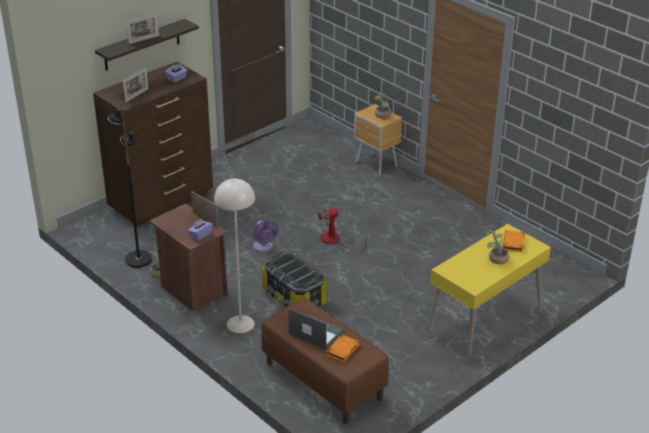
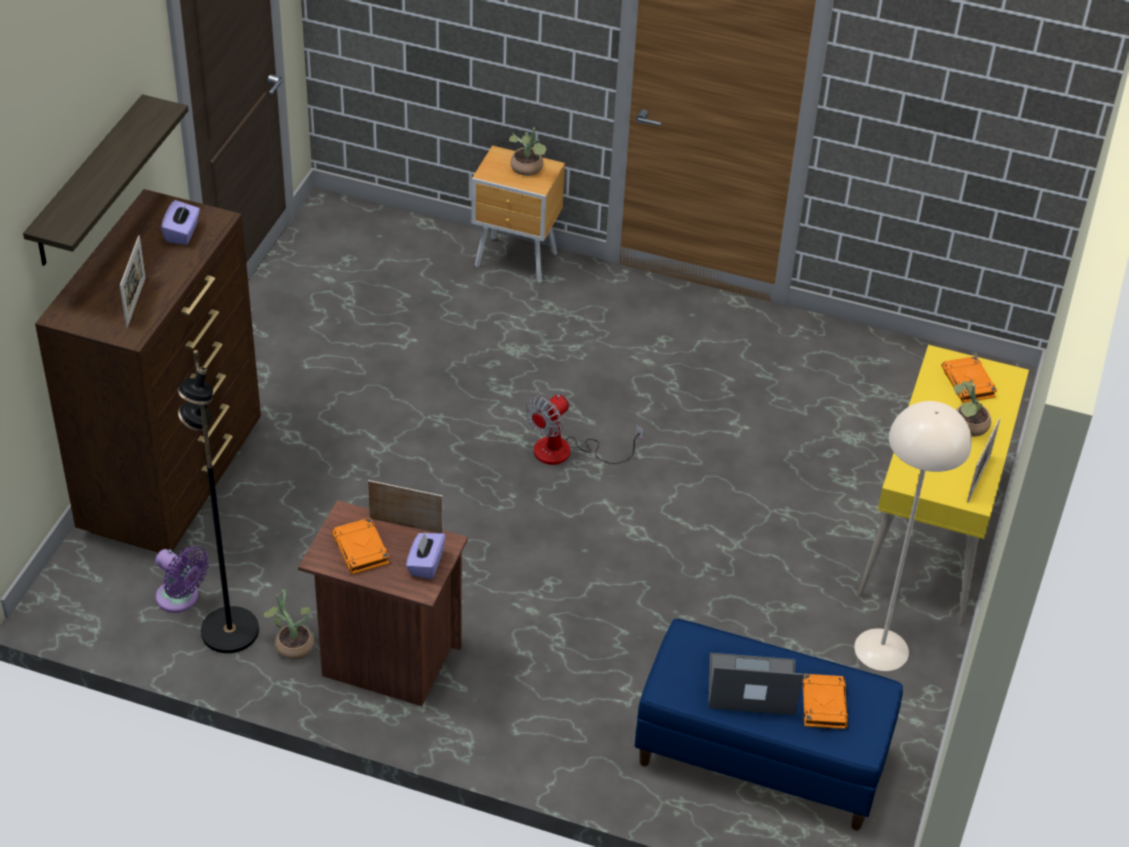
camera: 30 degrees left, 10 degrees up
(144, 40) = (106, 175): picture frame -> picture frame (978, 478)
(179, 222) = (361, 550): none -> orange book
(240, 324) = (530, 699): beige floor lamp -> beige floor lamp (881, 650)
(263, 247) = (448, 516): purple fan -> purple fan (180, 599)
(294, 296) = (581, 601): storage box -> none
(322, 381) = (759, 760): brown bench -> blue bench

